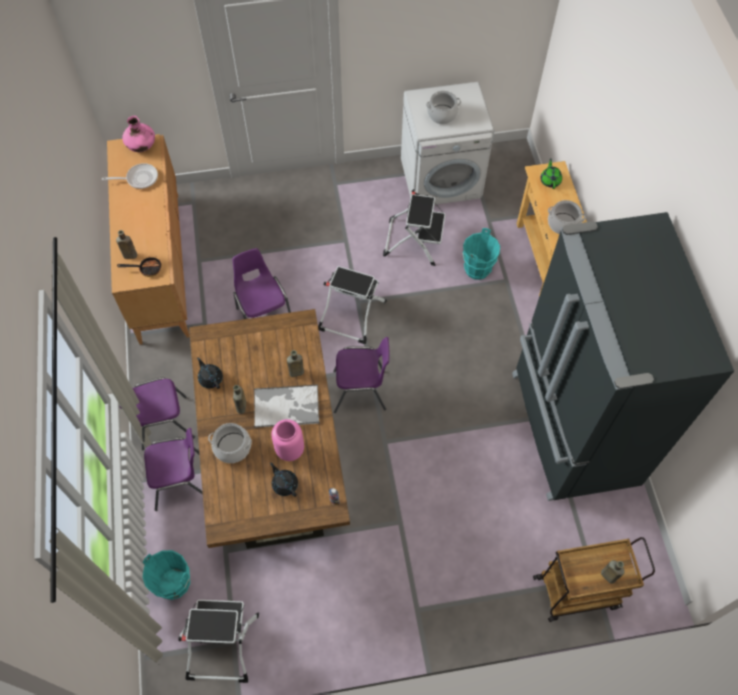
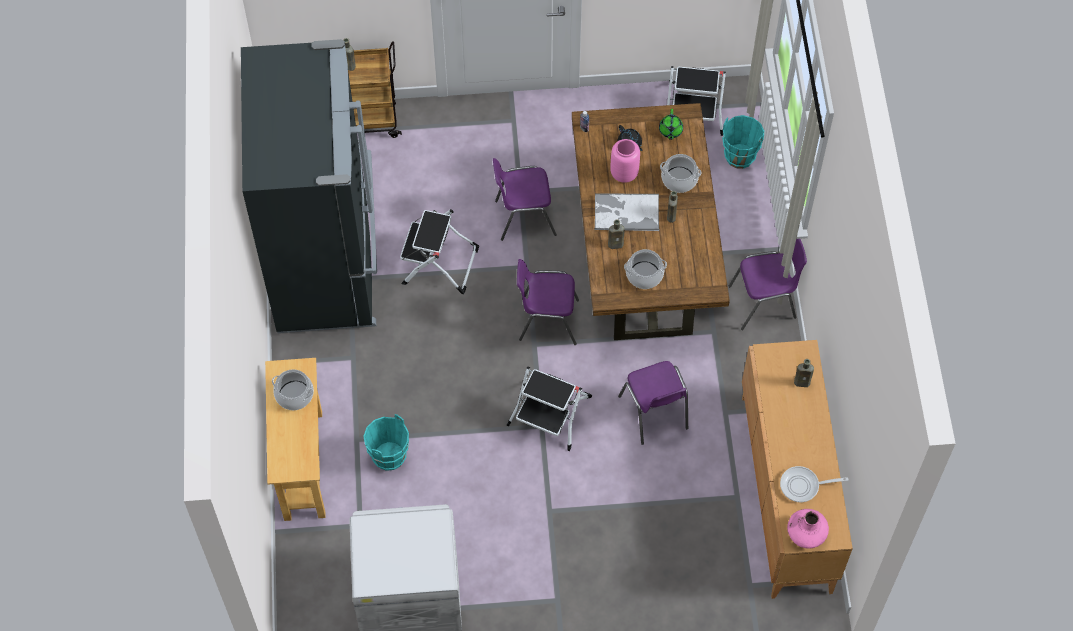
camera: 175 degrees left, 0 degrees up
(147, 268) = (781, 364): frying pan -> none
(181, 482) = (739, 244): purple chair -> purple chair (523, 217)
(210, 378) = (703, 245): black teapot -> none
(414, 240) = (461, 504): step ladder -> step ladder (439, 262)
(442, 114) = (412, 544): cooking pot -> cooking pot (644, 275)
(550, 180) = (293, 455): green teapot -> green teapot (670, 131)

